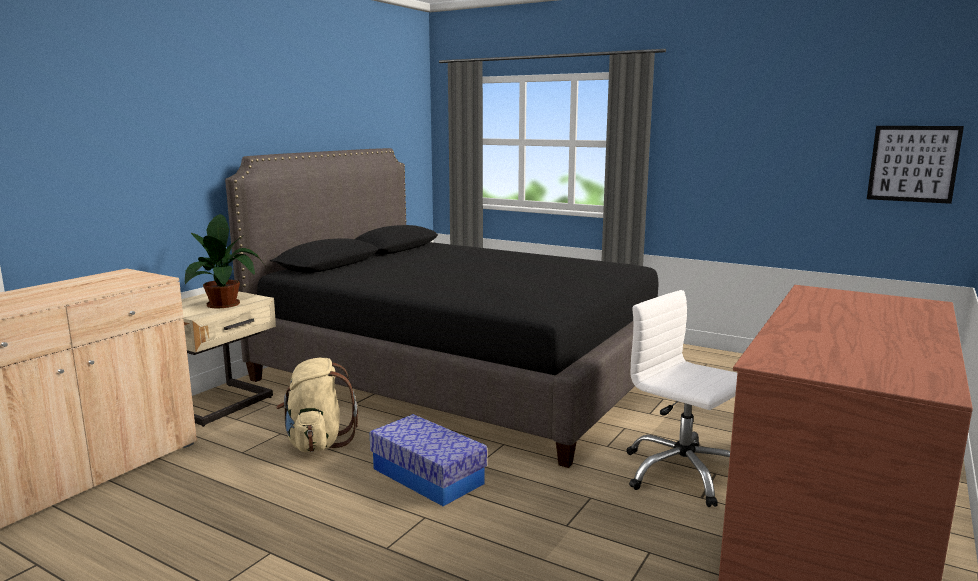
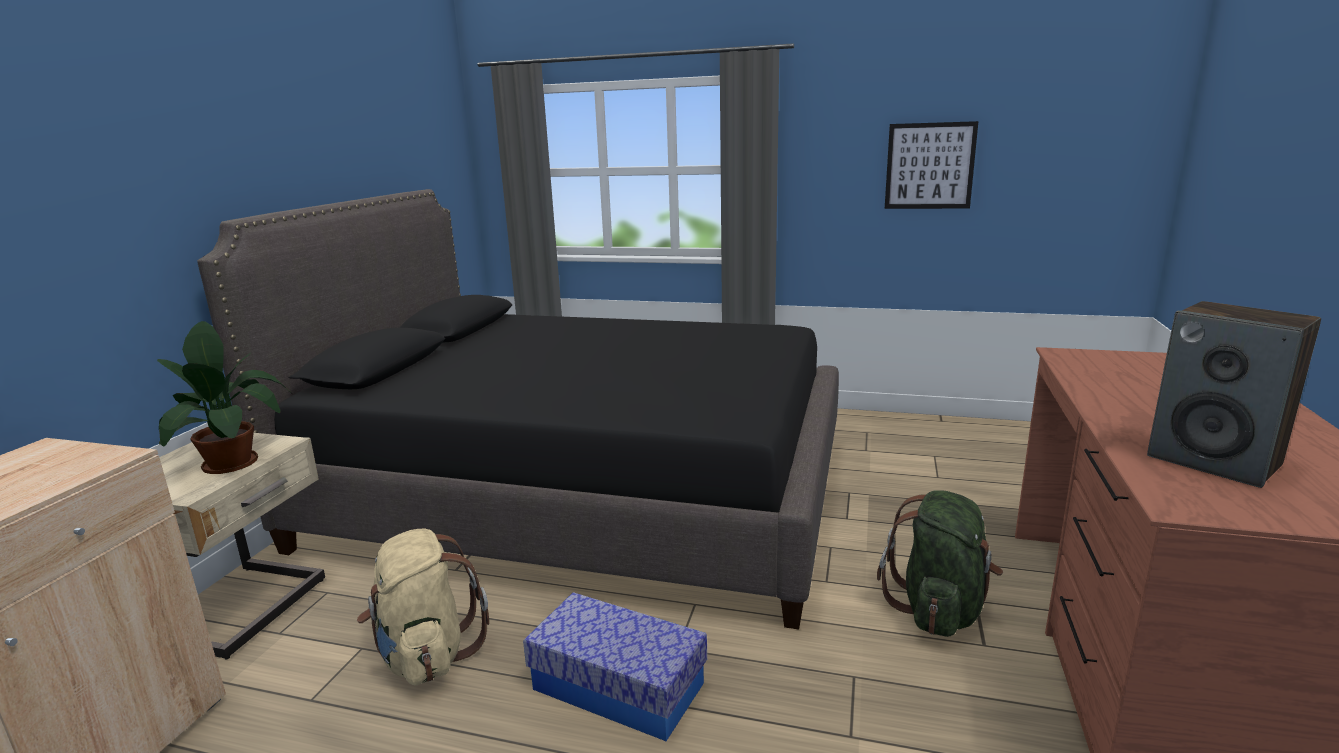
camera: 15 degrees left, 5 degrees up
(682, 473) = (939, 609): white office chair -> green backpack
(827, 348) = (1215, 461): none -> speaker
(913, 164) = (1090, 180): picture -> picture (929, 166)

